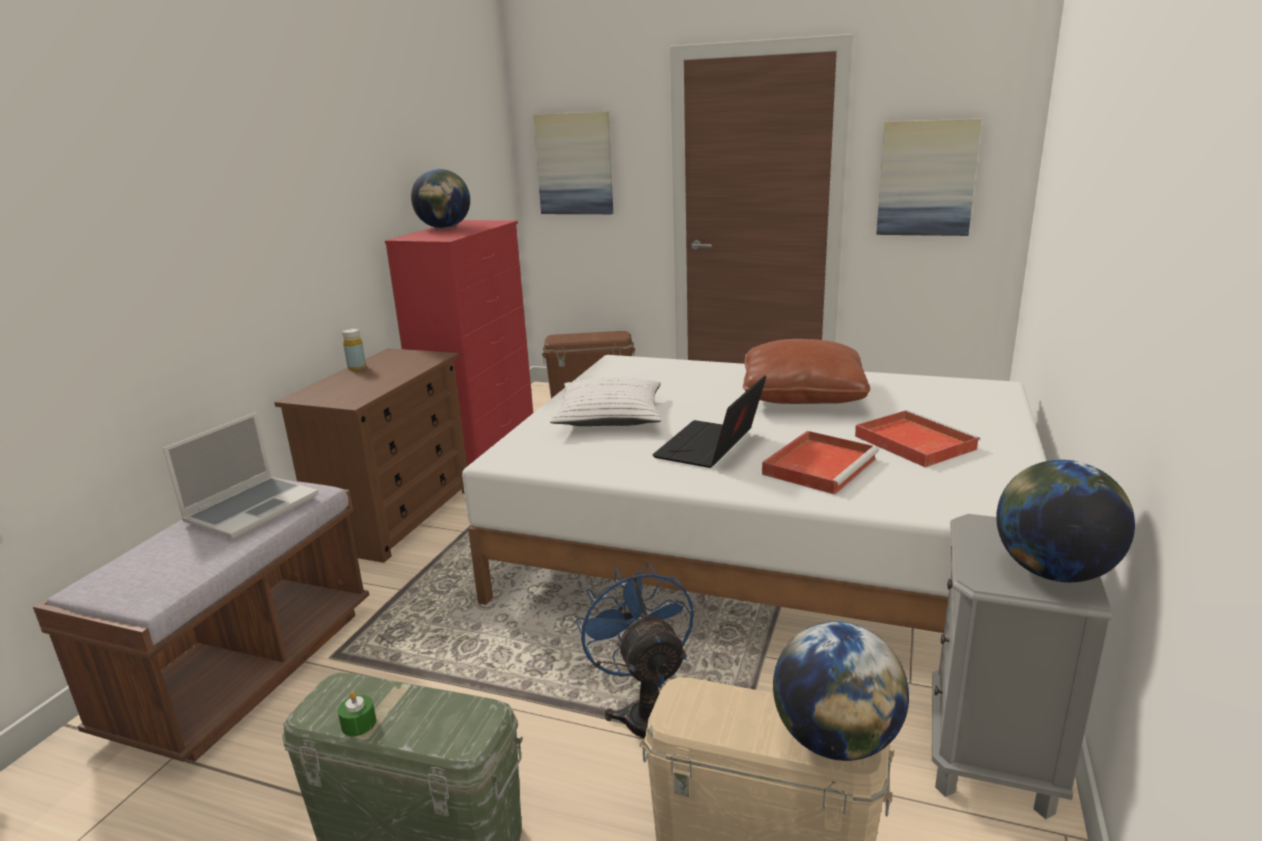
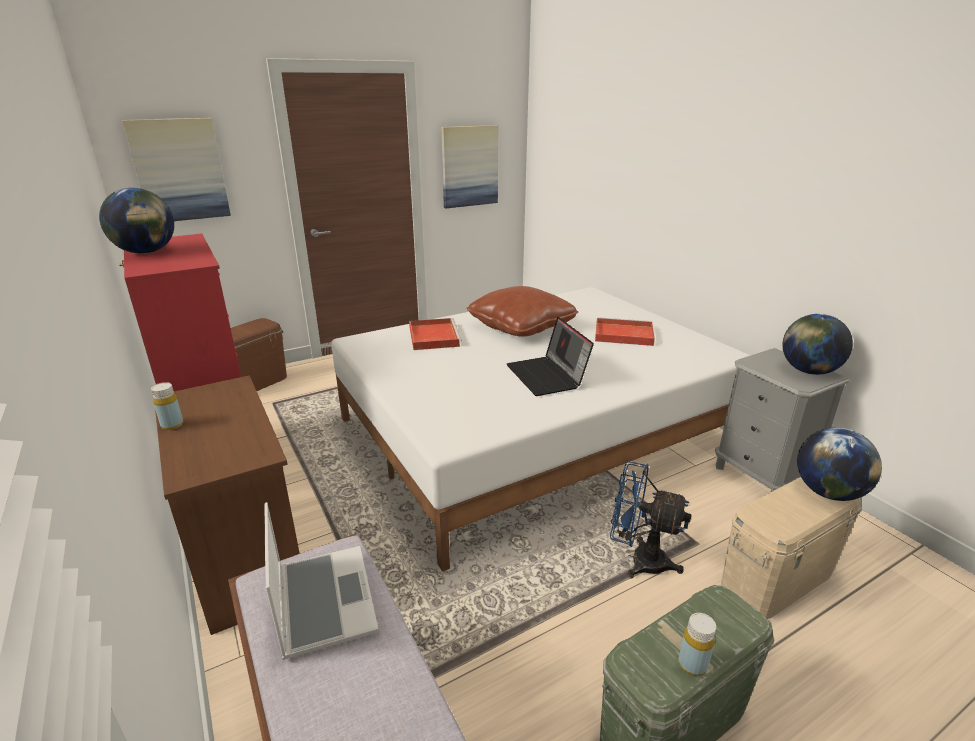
camera: 50 degrees left, 5 degrees up
(359, 724) = (692, 664): green candle -> yellow bottle
(610, 416) = (446, 381): white pillow -> none
(820, 465) = (616, 363): red tray -> red tray (433, 336)

